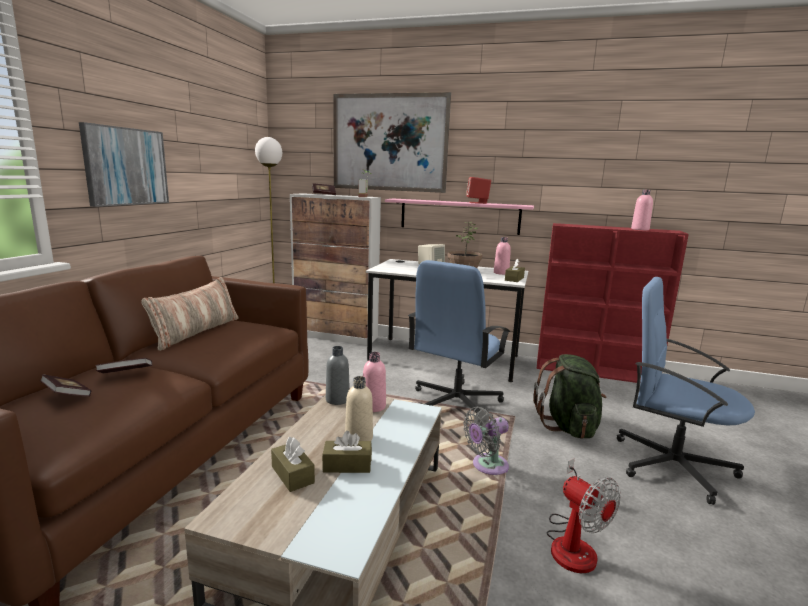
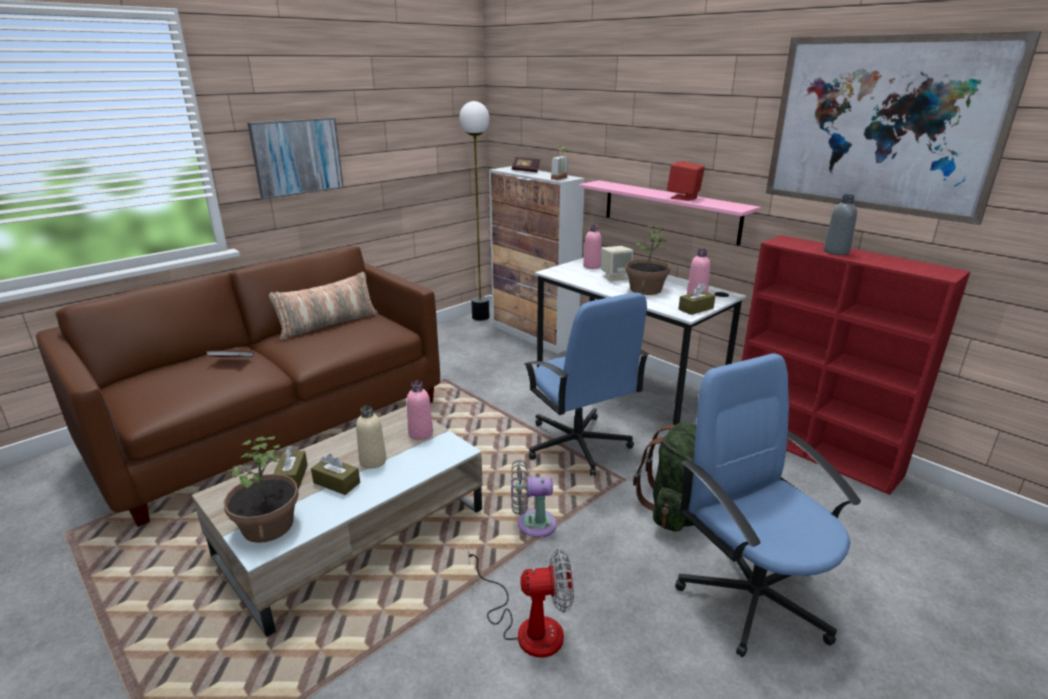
camera: 30 degrees right, 10 degrees up
(67, 396) = (182, 372): book -> none
(323, 526) = (267, 526): none -> potted plant
(337, 399) = (399, 418): grey bottle -> grey bottle (836, 252)
(389, 143) = (597, 109): picture -> picture (881, 125)
(455, 402) = (577, 445): blue office chair -> blue office chair turned 90 degrees counterclockwise
(573, 543) = (528, 626): fan -> fan turned 90 degrees counterclockwise
(640, 229) = (891, 263): pink bottle -> pink bottle (592, 266)

